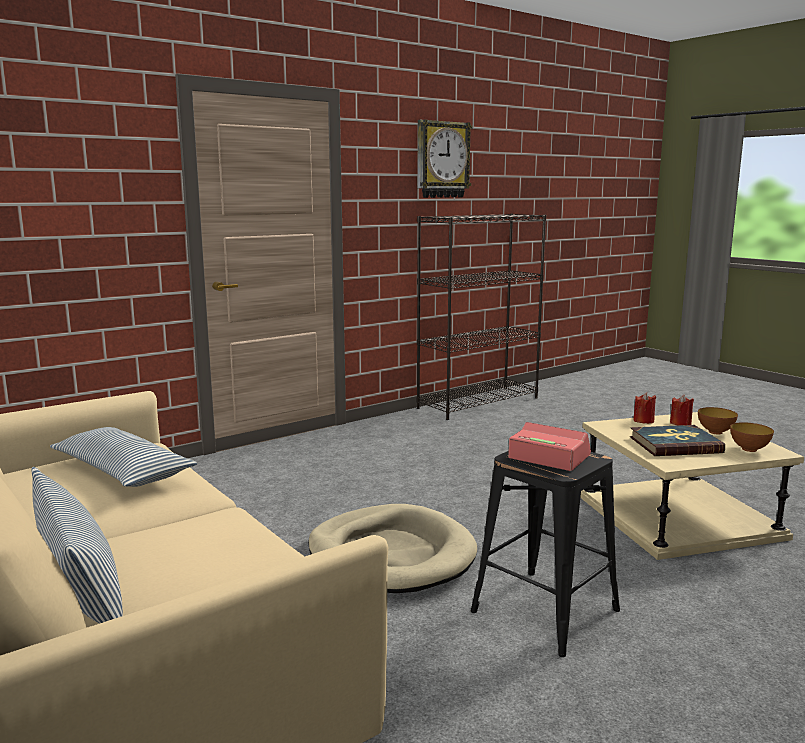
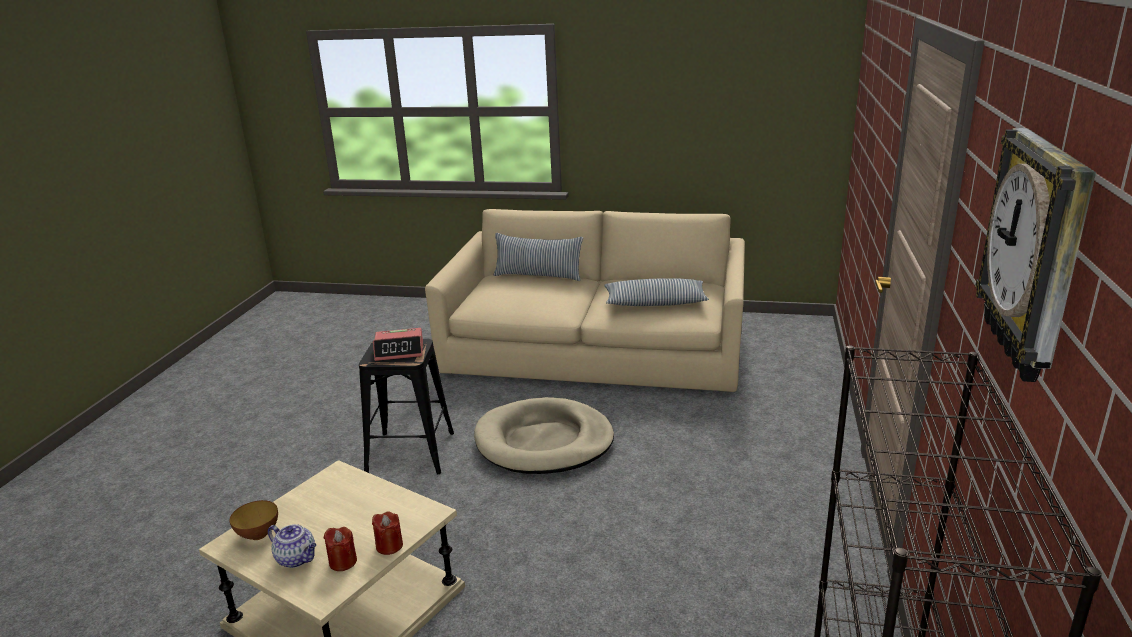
camera: 140 degrees right, 10 degrees up
(675, 445) = (339, 507): book -> none
(715, 432) = (297, 559): bowl -> teapot

